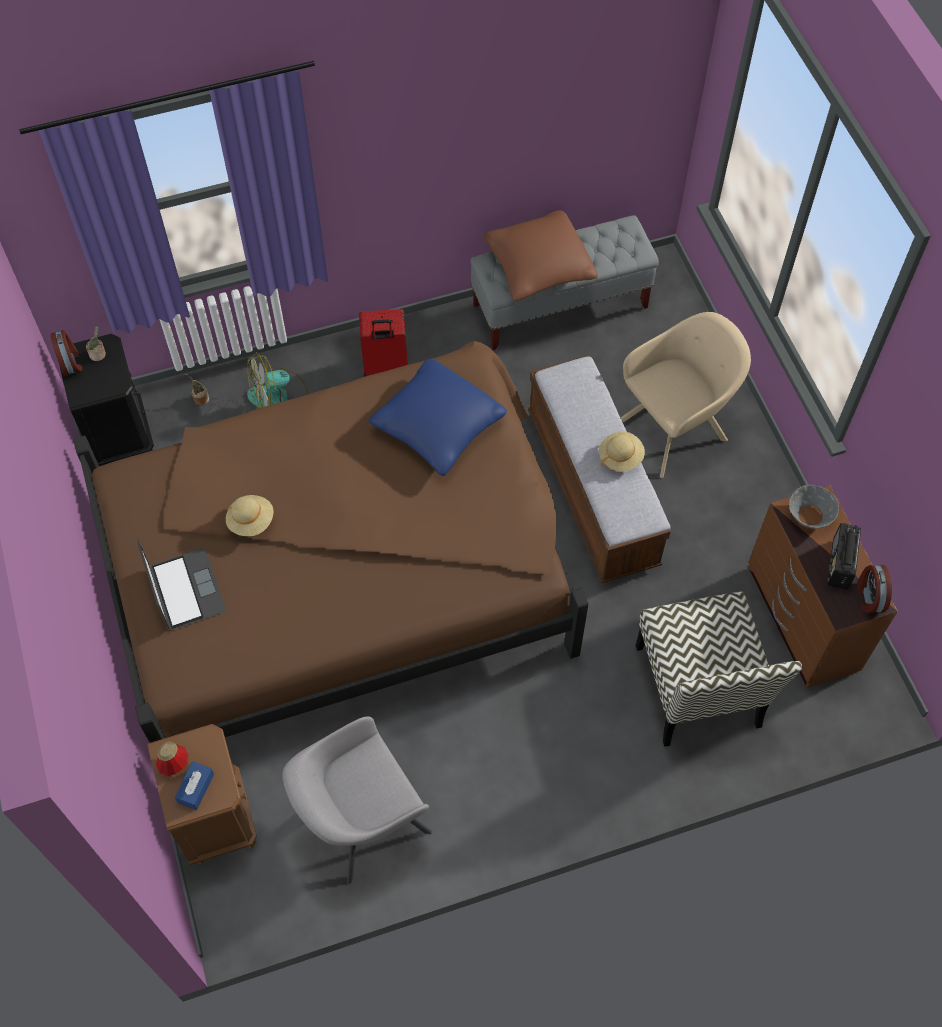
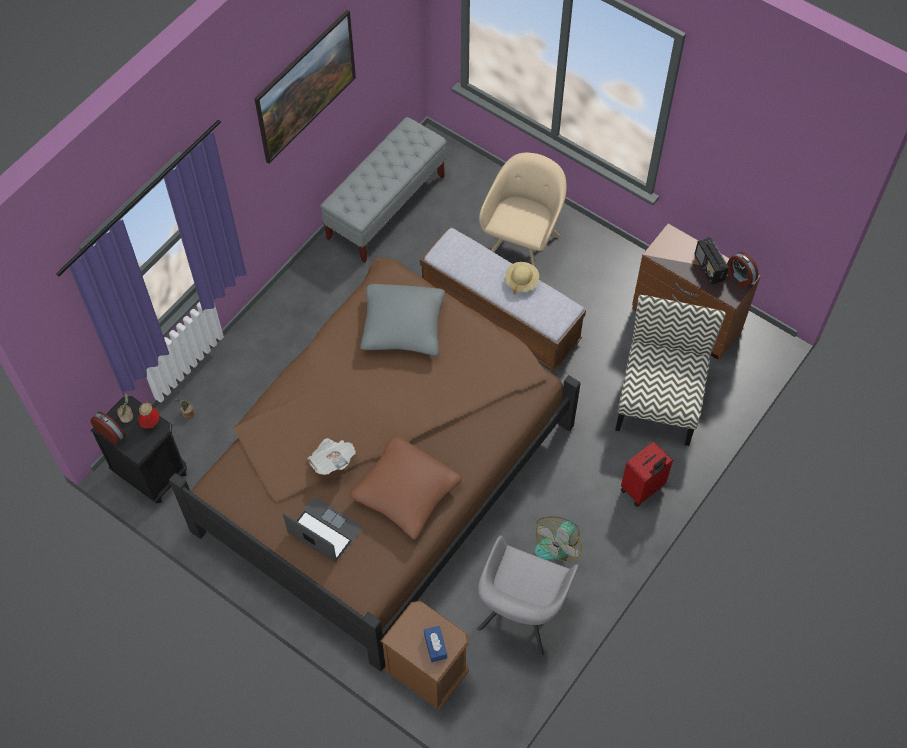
camera: 35 degrees left, 0 degrees up
(174, 764) = (409, 641): bottle -> bottle (150, 422)
(251, 521) = (332, 460): beige hat -> newspaper
(277, 395) = (241, 378): fan -> fan (557, 541)
(385, 367) = (300, 316): red suitcase -> red suitcase (642, 489)
(437, 426) = (402, 327): blue pillow -> grey pillow
(481, 119) = (308, 102): none -> picture
(538, 266) = (371, 186): brown pillow -> brown pillow (405, 493)
(699, 688) = (658, 400): chair -> chair turned 120 degrees counterclockwise
(809, 515) = (670, 248): grey bowl -> none

